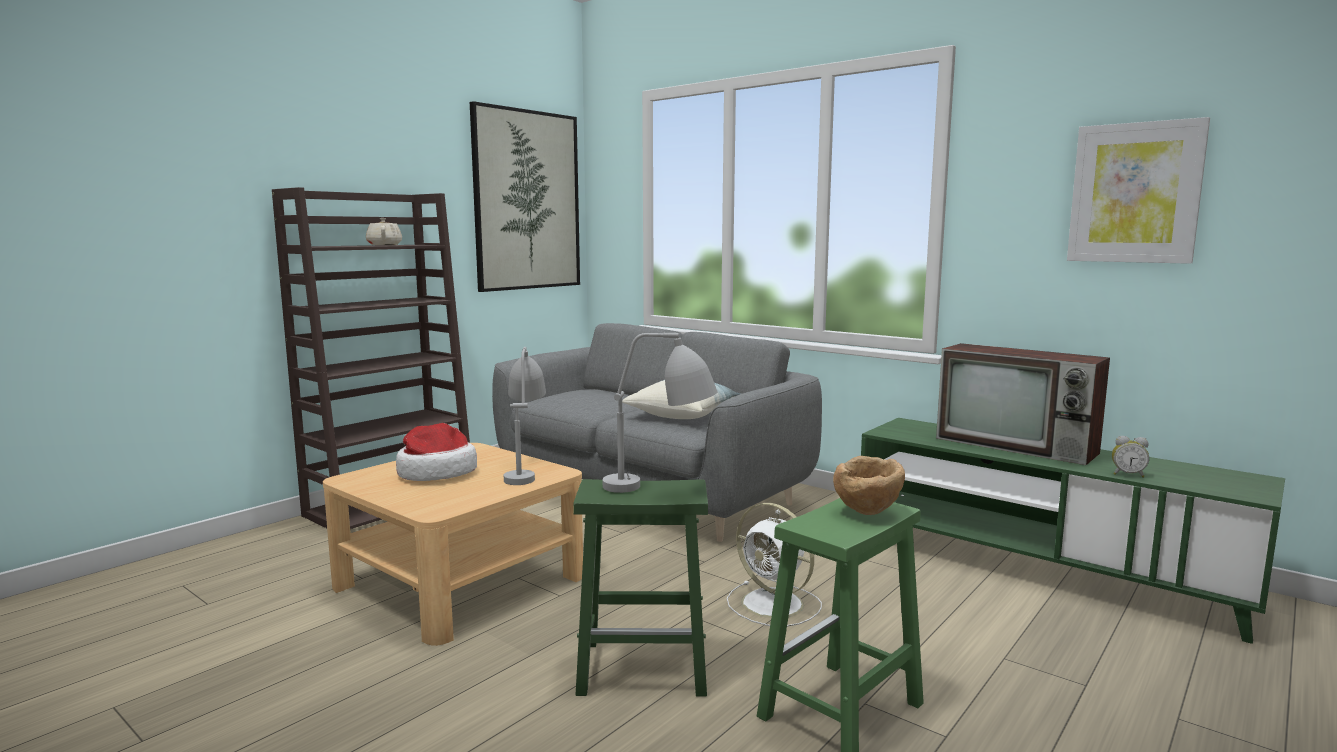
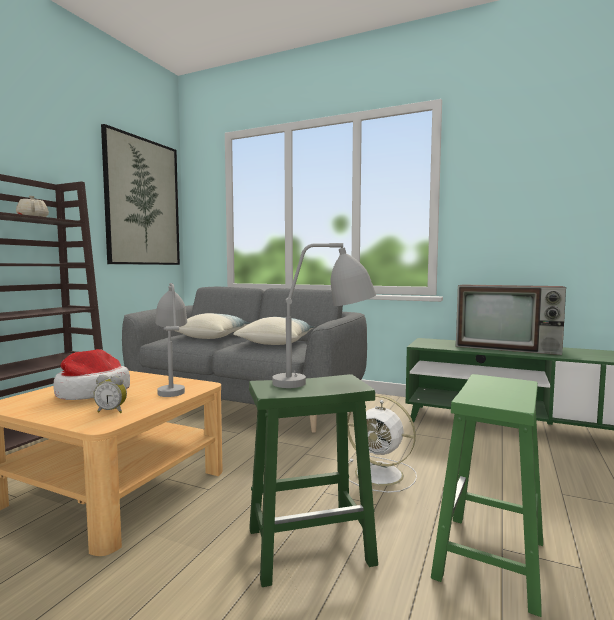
camera: 15 degrees left, 5 degrees down
(605, 398) = (211, 336): none -> pillow
(867, 512) = (505, 386): brown bowl -> none
(1127, 474) = (593, 358): alarm clock -> alarm clock (112, 411)
(1135, 193) = (561, 187): picture -> none

